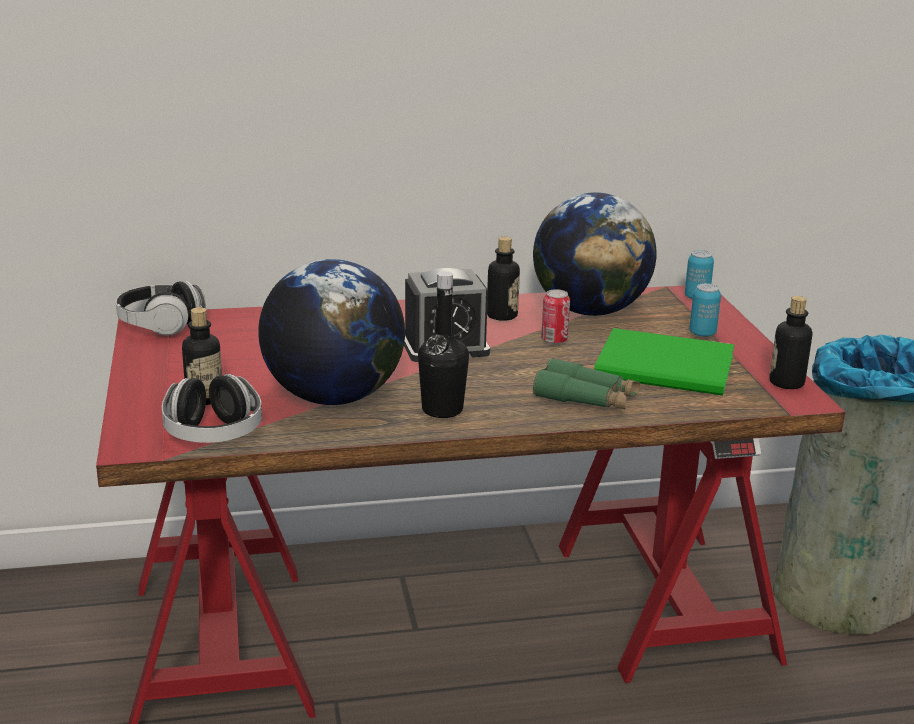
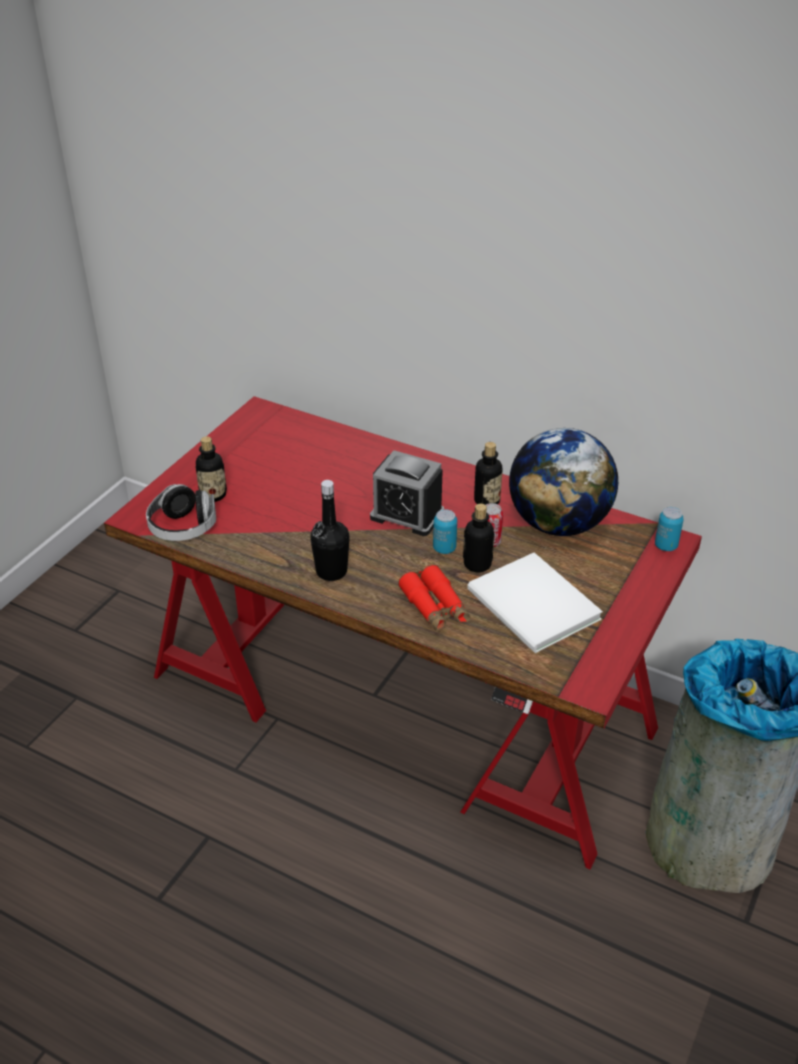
camera: 40 degrees right, 15 degrees up
(160, 325) = (263, 417): headphones -> none
(333, 397) = (282, 528): globe -> none
(586, 398) = (435, 607): green binoculars -> red binoculars
(668, 368) = (533, 608): green book -> white book
(702, 333) = (612, 586): can -> can (444, 548)
(786, 383) = (602, 665): bottle -> bottle (477, 564)

